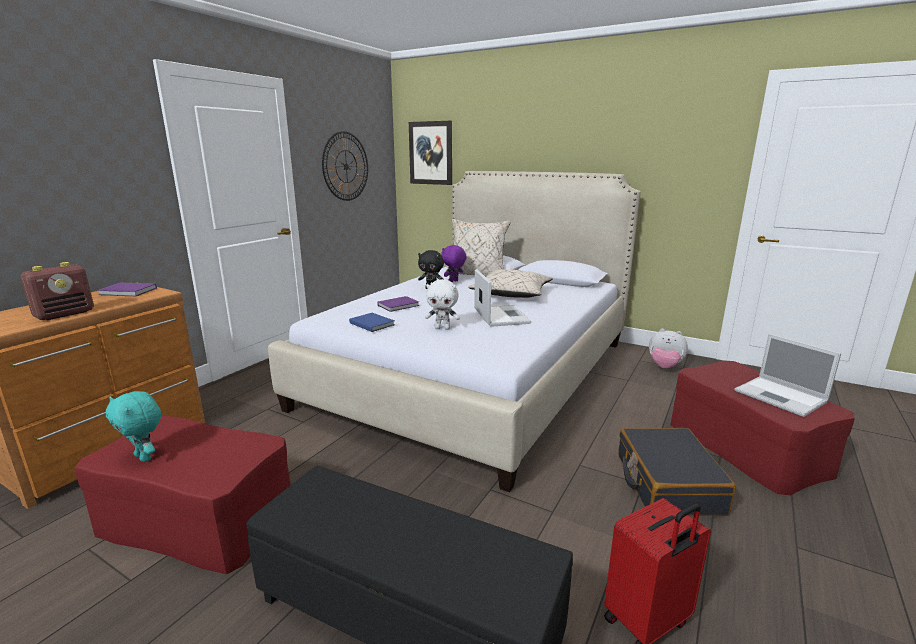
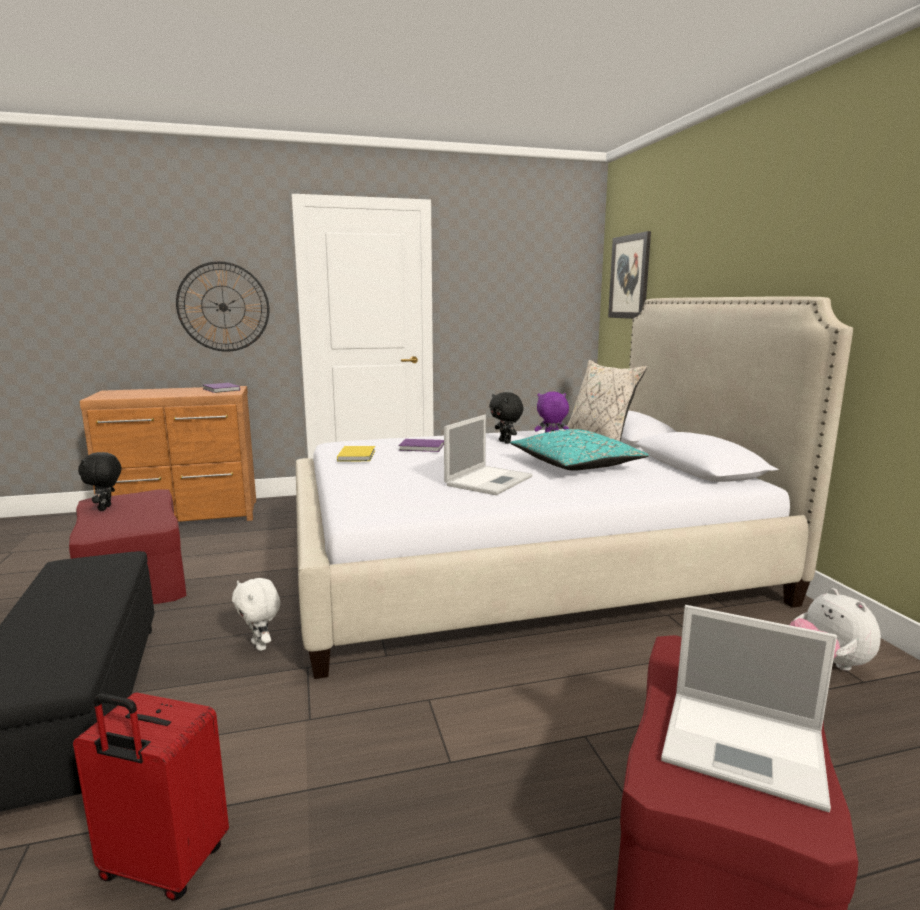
camera: 45 degrees right, 5 degrees down
(65, 314) = (153, 395): radio -> none
(145, 457) = (106, 508): turquoise plush toy -> black plush toy
(346, 166) = (513, 293): wall clock -> wall clock (223, 307)
(372, 323) = (357, 455): blue book -> yellow book
(443, 328) = (401, 475): white plush toy -> white plush toy (260, 645)
(511, 294) = (575, 465): beige pillow -> turquoise pillow
(667, 483) = (480, 783): black suitcase -> none
(781, 397) = (746, 747): laptop -> laptop turned 75 degrees counterclockwise

